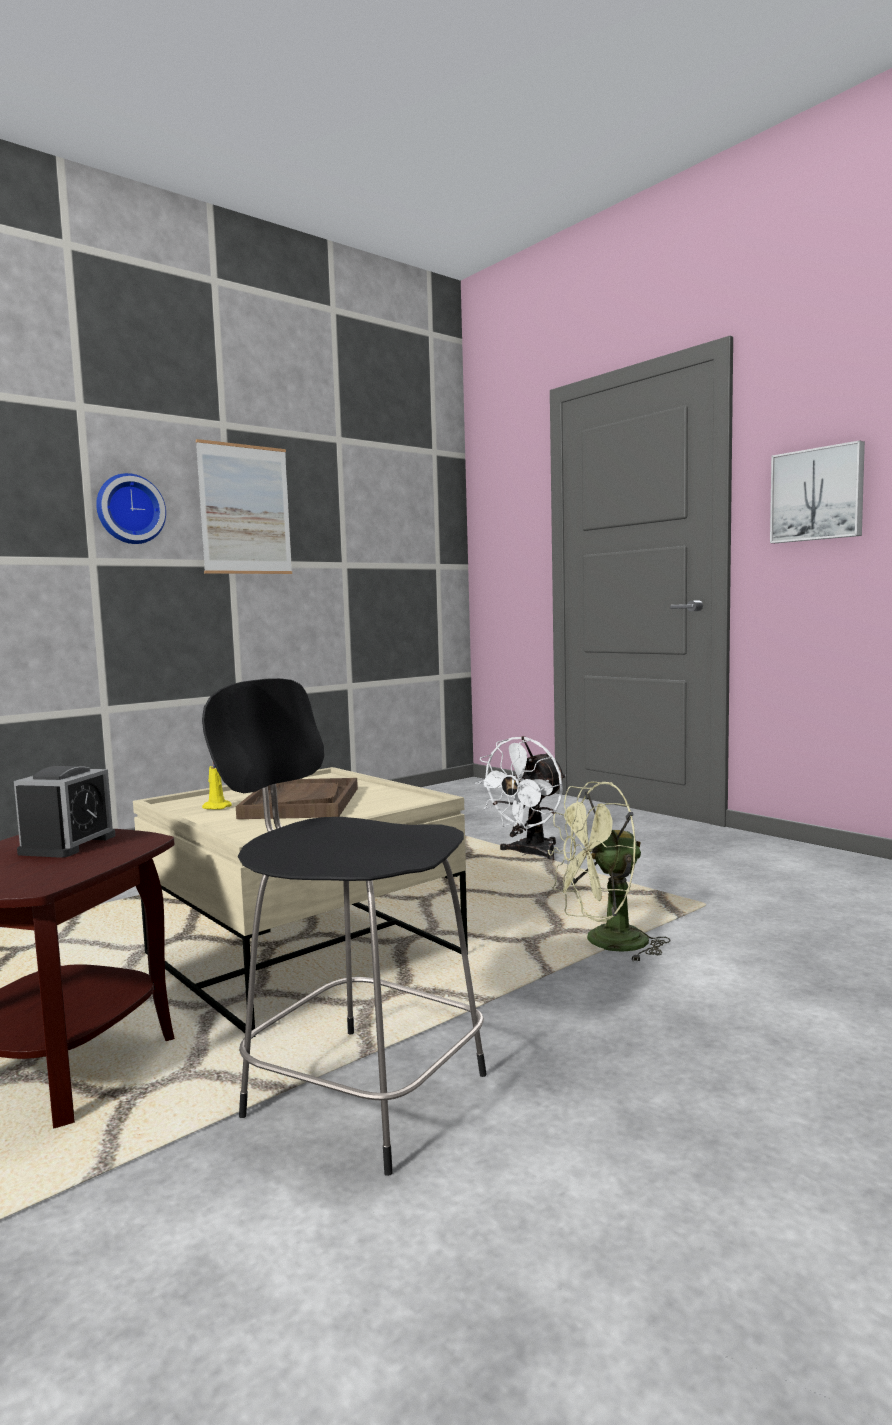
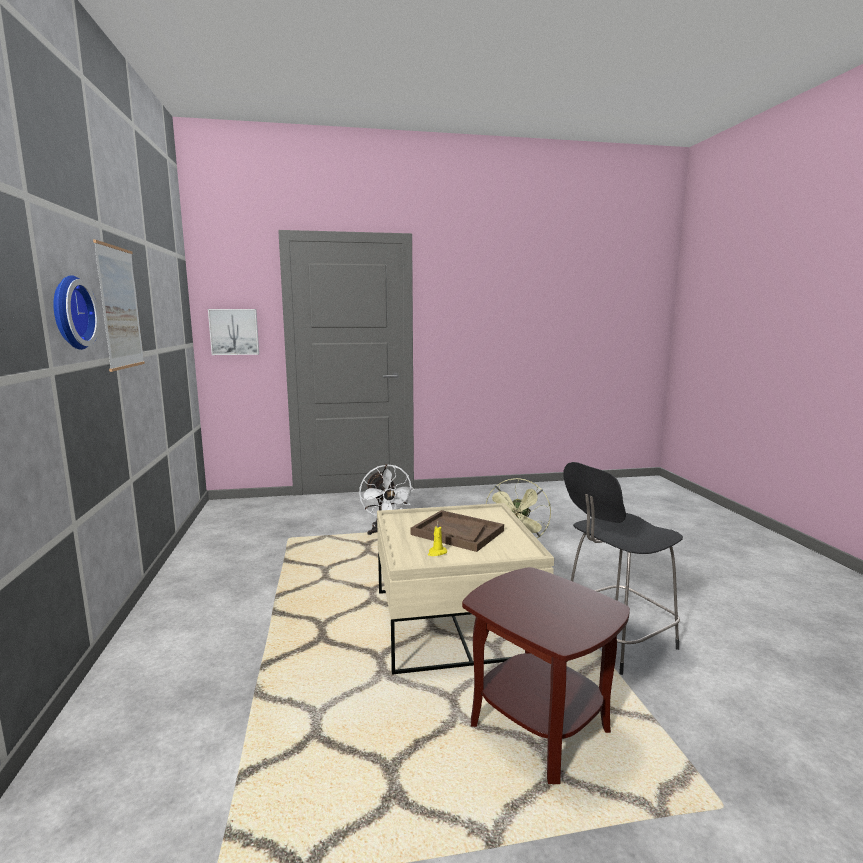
camera: 60 degrees left, 5 degrees up
(68, 844) = (521, 594): alarm clock -> none
(817, 494) = (458, 323): picture -> picture (234, 331)

